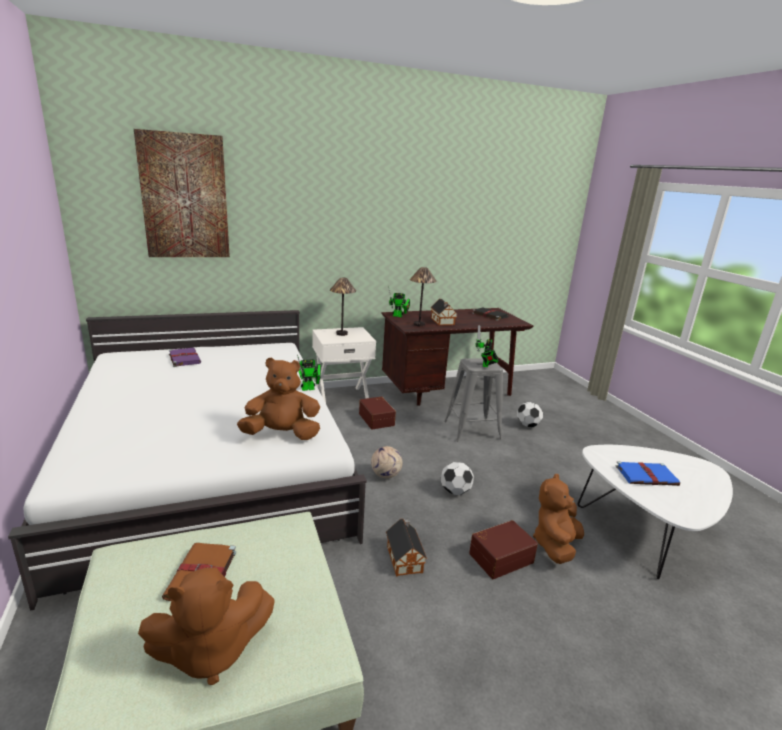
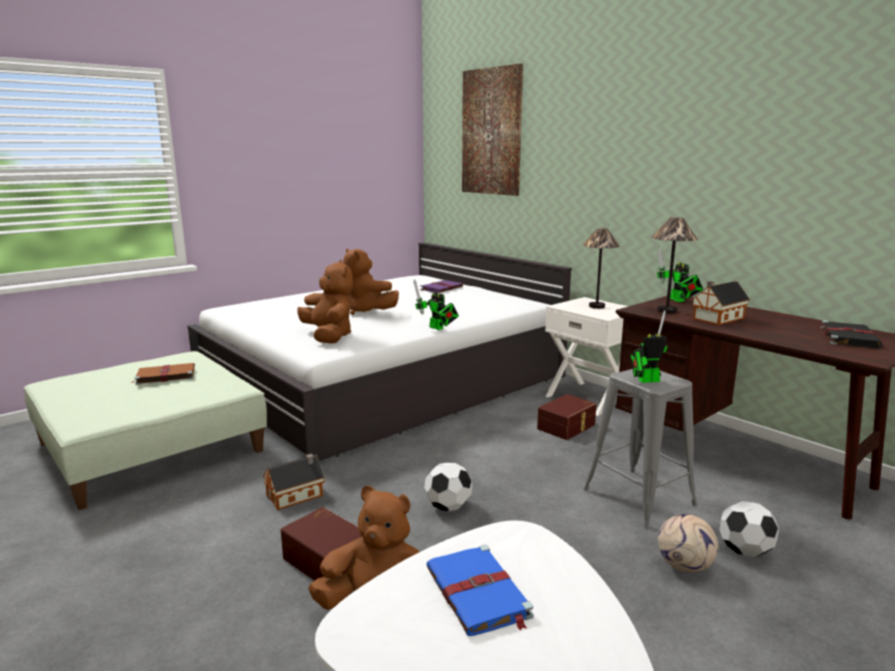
camera: 70 degrees right, 5 degrees down
(210, 652) = (94, 396): brown plush toy -> brown plush toy (367, 311)
(386, 475) = (443, 457): football -> football (685, 566)

